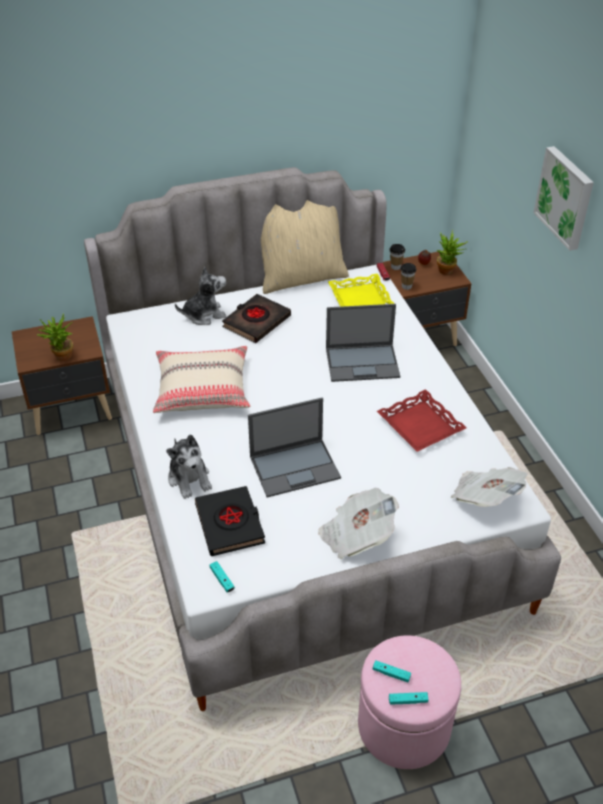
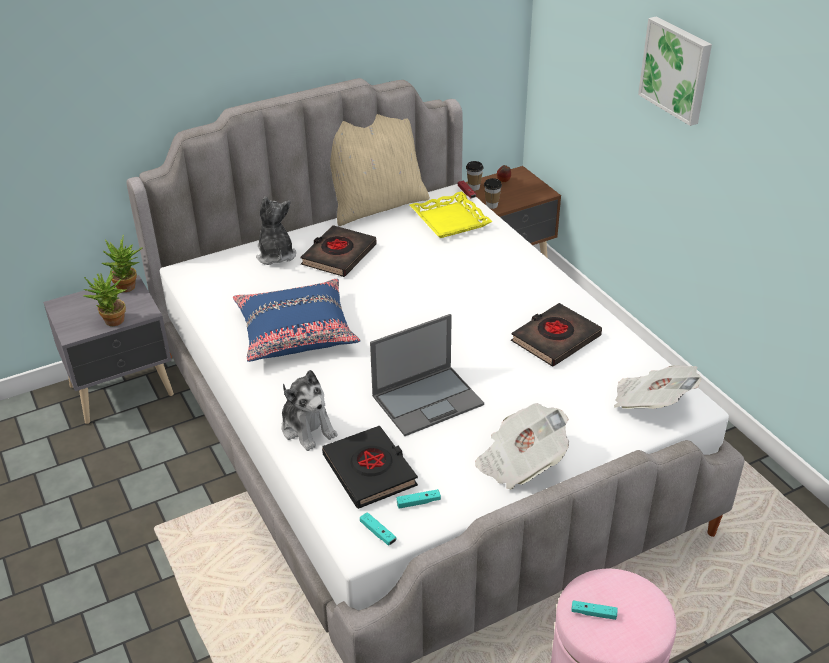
camera: 10 degrees left, 5 degrees down
(73, 410) = (123, 391): brown nightstand -> grey nightstand
(203, 389) = (296, 332): beige pillow -> blue pillow
(204, 315) = (275, 255): plush toy -> plush toy turned 75 degrees counterclockwise
(363, 362) = (472, 283): laptop -> none
(408, 701) = (621, 640): turquoise game controller -> turquoise game controller (418, 502)
(419, 426) = (555, 339): red tray -> black book
(448, 272) = (532, 186): potted plant -> potted plant (129, 288)

